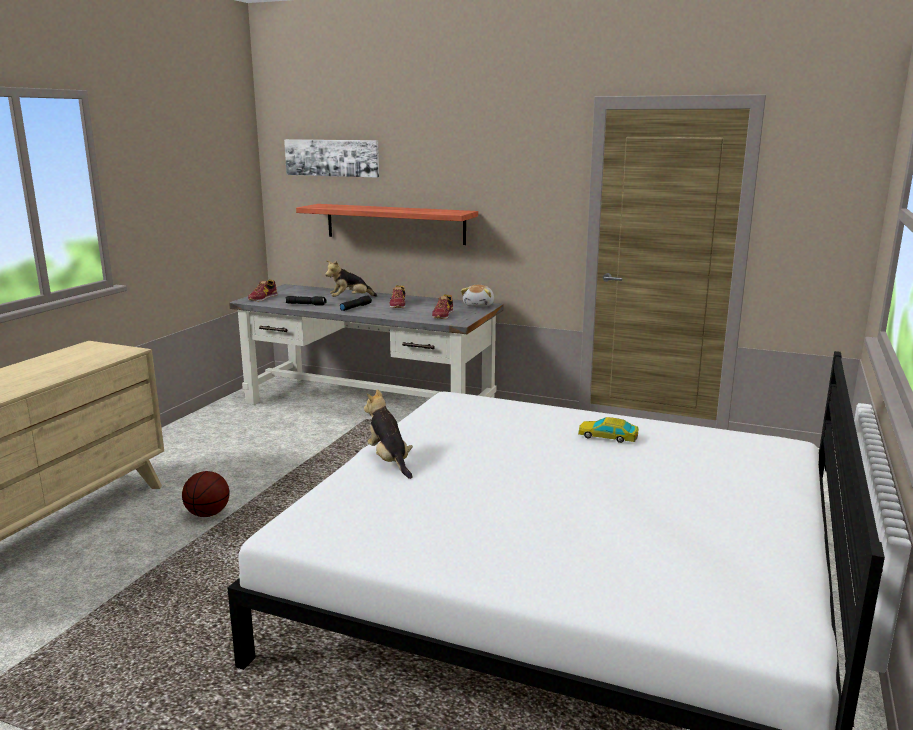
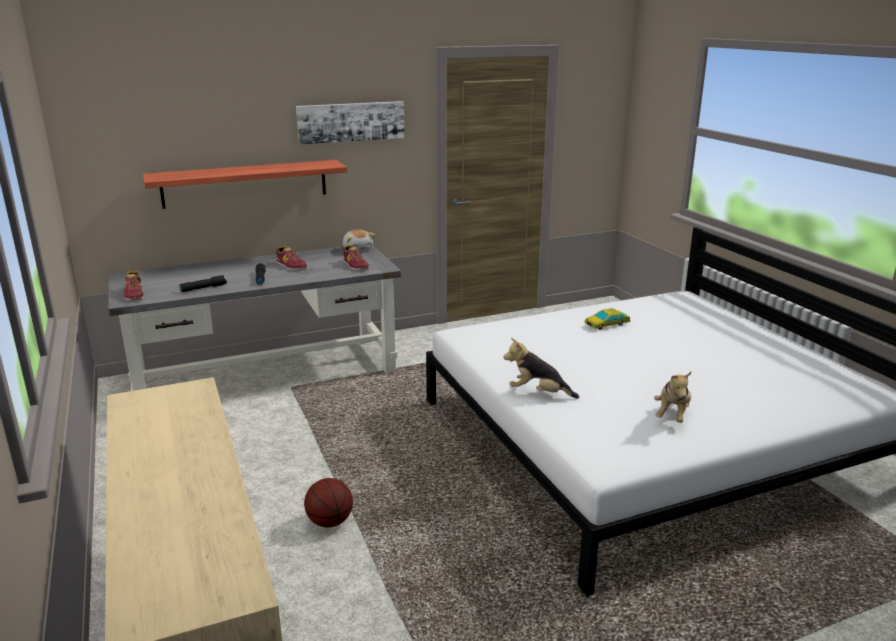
camera: 45 degrees left, 5 degrees up
(332, 157) = (158, 119): picture -> picture (351, 122)
(350, 299) = (230, 272): plush toy -> plush toy (672, 415)

